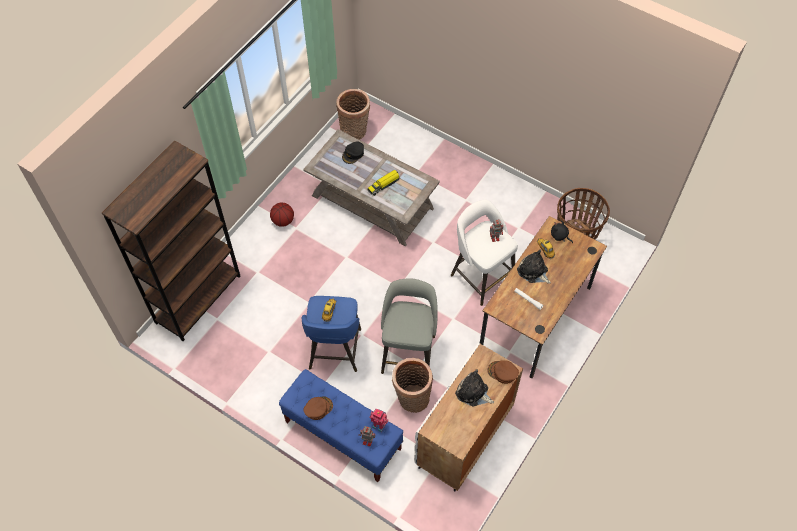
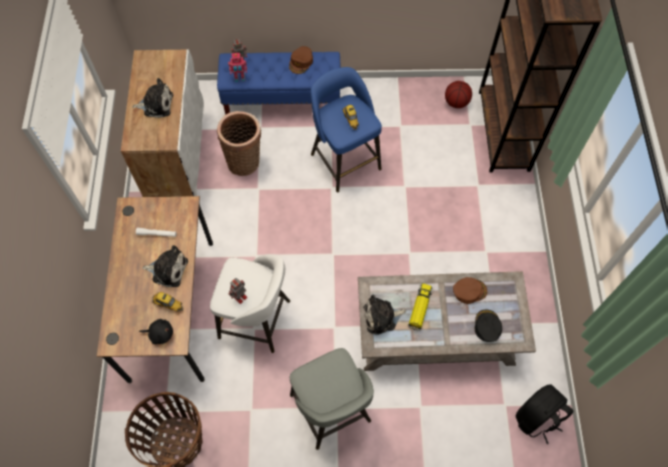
camera: 145 degrees right, 5 degrees up
(283, 221) = (505, 250): basketball -> basketball (456, 102)
(355, 132) = (536, 418): basket -> black backpack
(408, 352) = (276, 198): grey stool -> grey stool (331, 410)
(410, 193) = (381, 317): none -> plush toy
(502, 372) = (138, 136): brown cap -> brown cap (469, 291)

